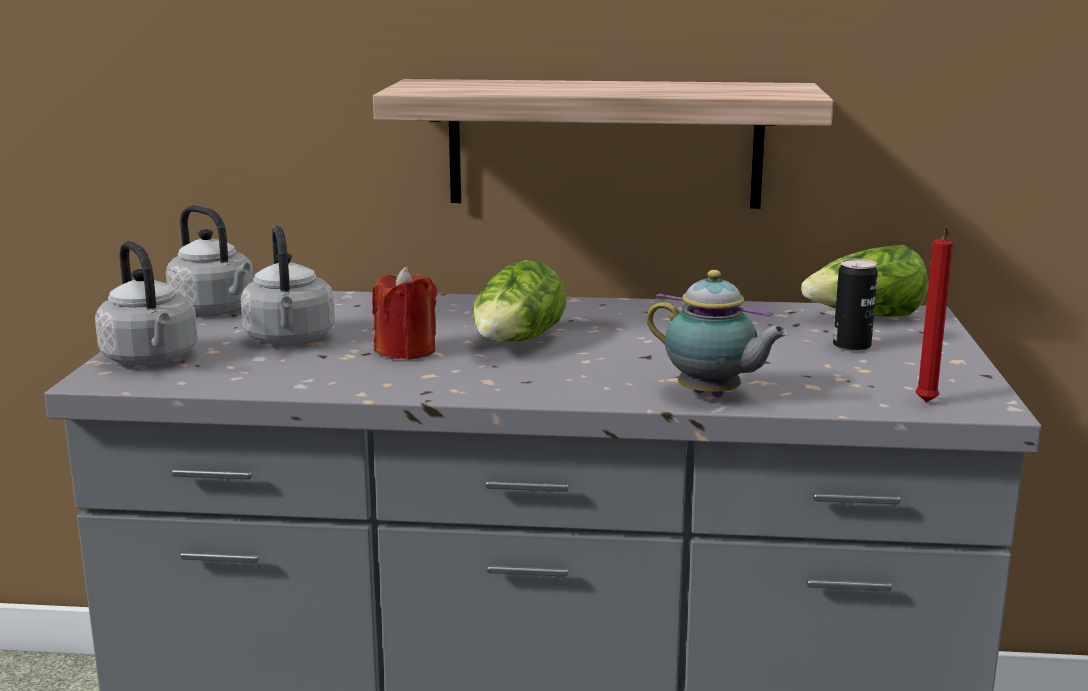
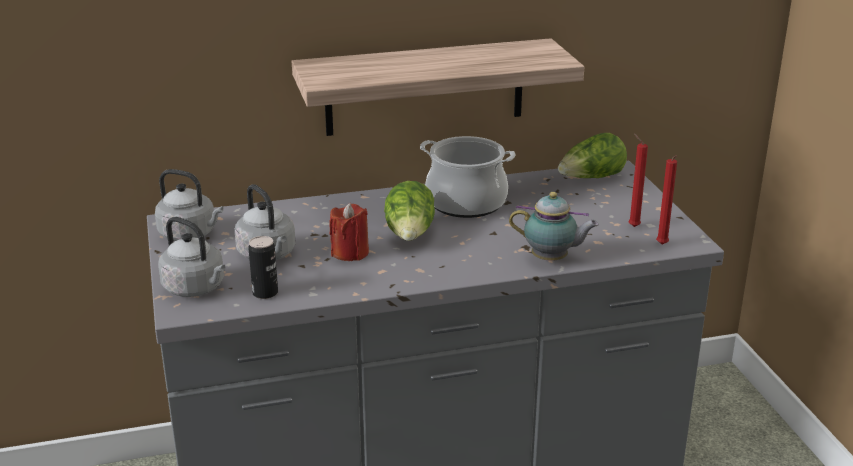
camera: 20 degrees left, 10 degrees up
(638, 321) = (466, 202): none -> cooking pot
(851, 346) = (599, 205): can -> can (265, 293)
(890, 375) = (632, 226): none -> red candle

